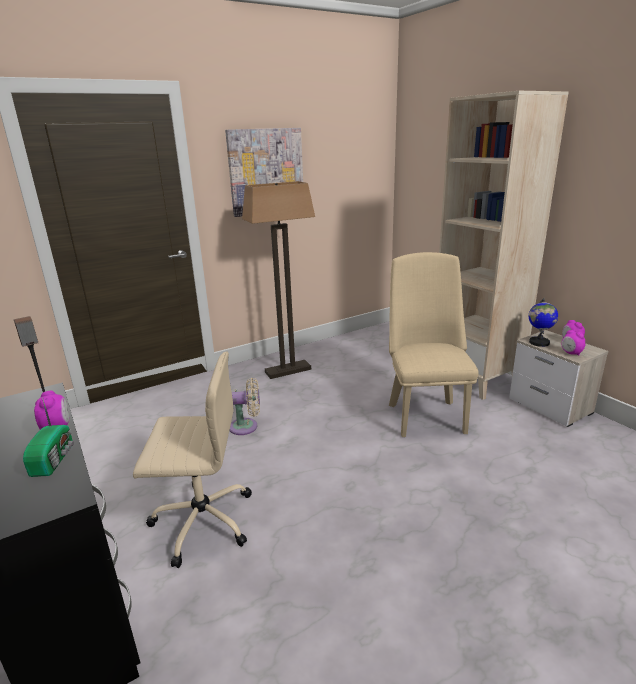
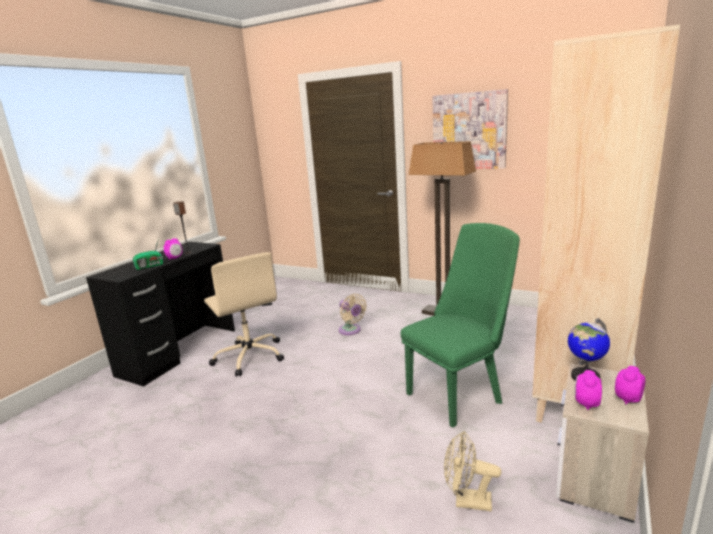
camera: 60 degrees right, 5 degrees down
(425, 414) = (459, 394): beige chair -> green chair
(555, 461) = (467, 501): none -> beige fan

